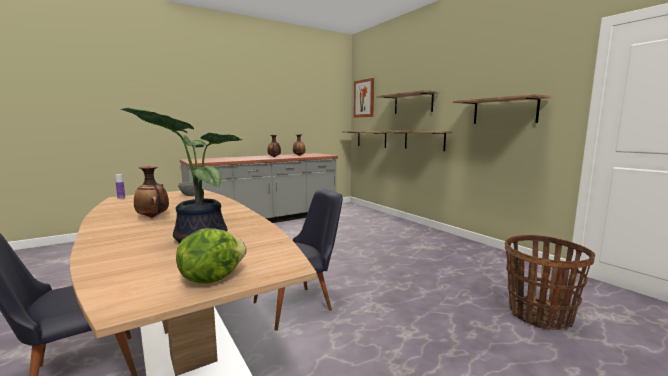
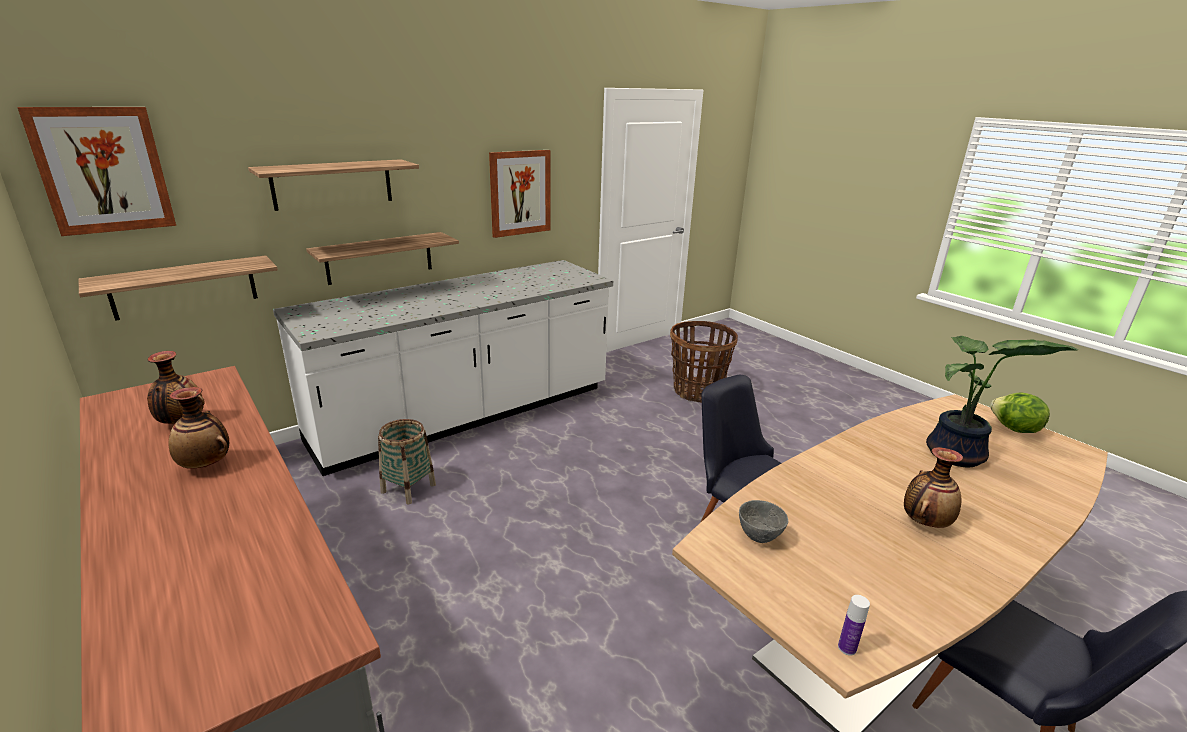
camera: 95 degrees left, 15 degrees up
(352, 229) = (408, 488): none -> basket
(424, 235) = (466, 415): none -> white counter
(504, 111) = (520, 193): shelf -> picture

